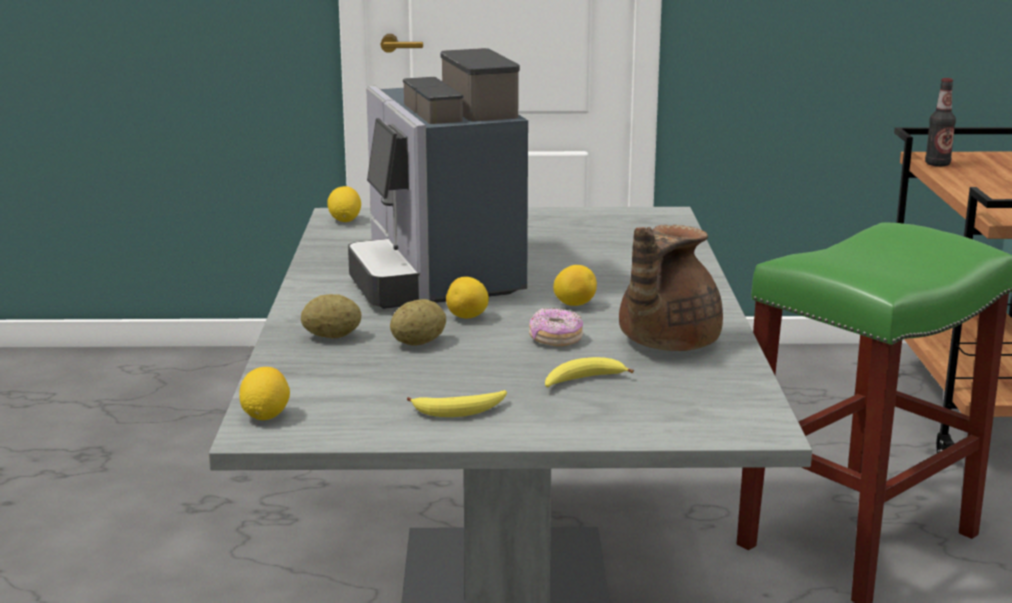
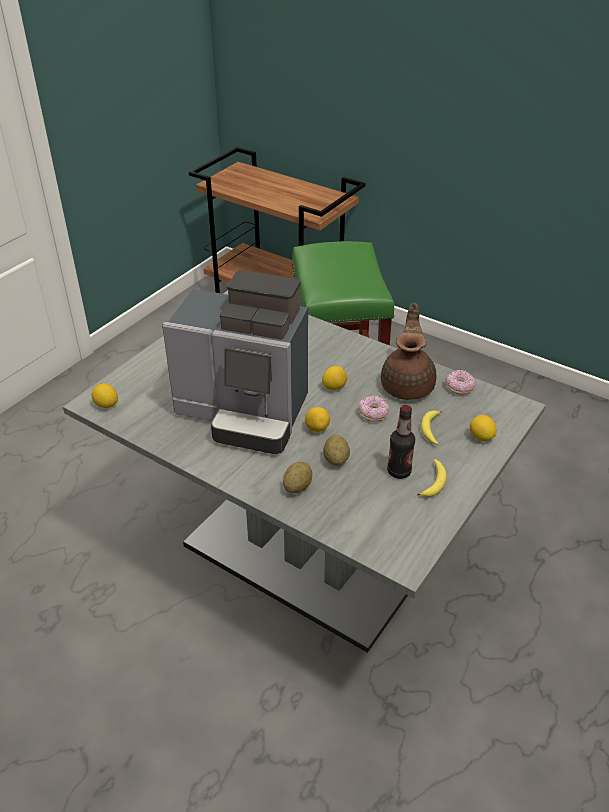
camera: 55 degrees left, 20 degrees up
(265, 416) = (387, 553): lemon -> lemon (481, 437)
(665, 343) = (408, 385): brown teapot -> brown teapot turned 150 degrees counterclockwise
(726, 376) = (459, 388): none -> donut
(937, 164) = (227, 188): bottle -> bottle (399, 471)

